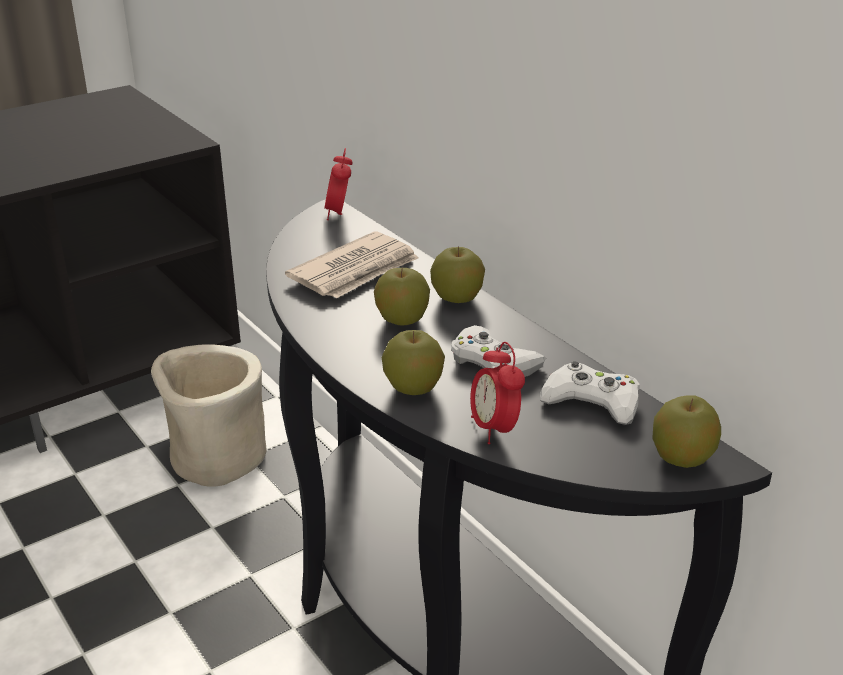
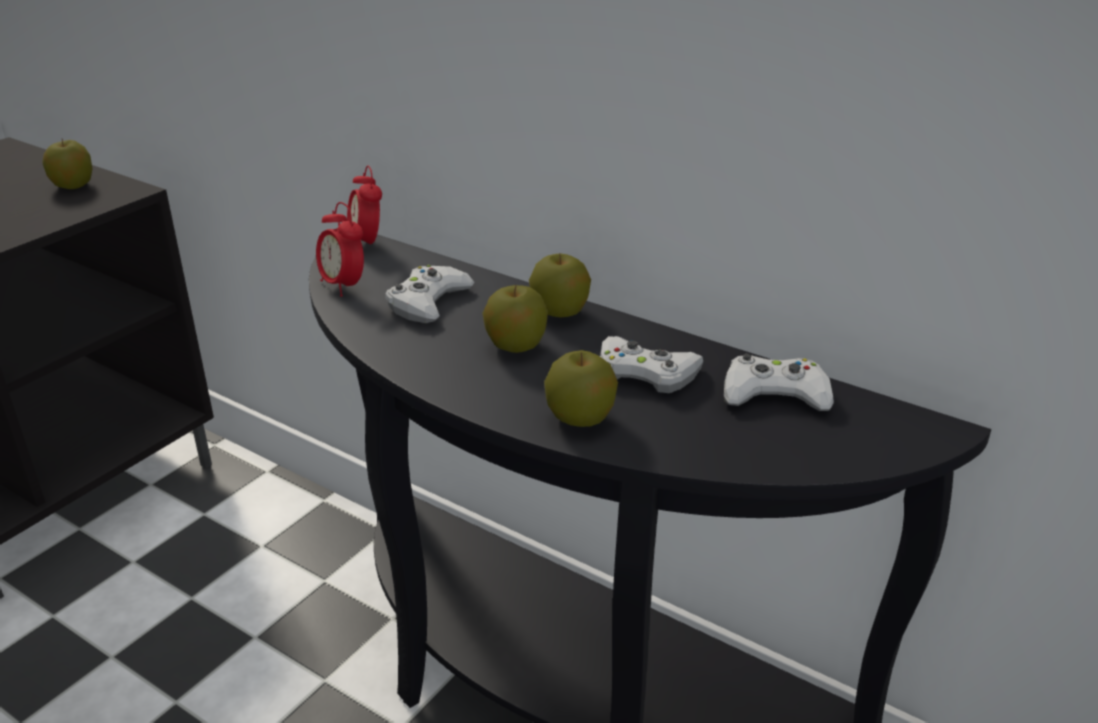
camera: 20 degrees left, 0 degrees up
(216, 459) = (226, 557): beige planter -> none
(356, 271) = (428, 302): newspaper -> white game controller
(494, 429) = (697, 445): alarm clock -> alarm clock (343, 286)
(681, 458) = (901, 433): apple -> apple (73, 186)

